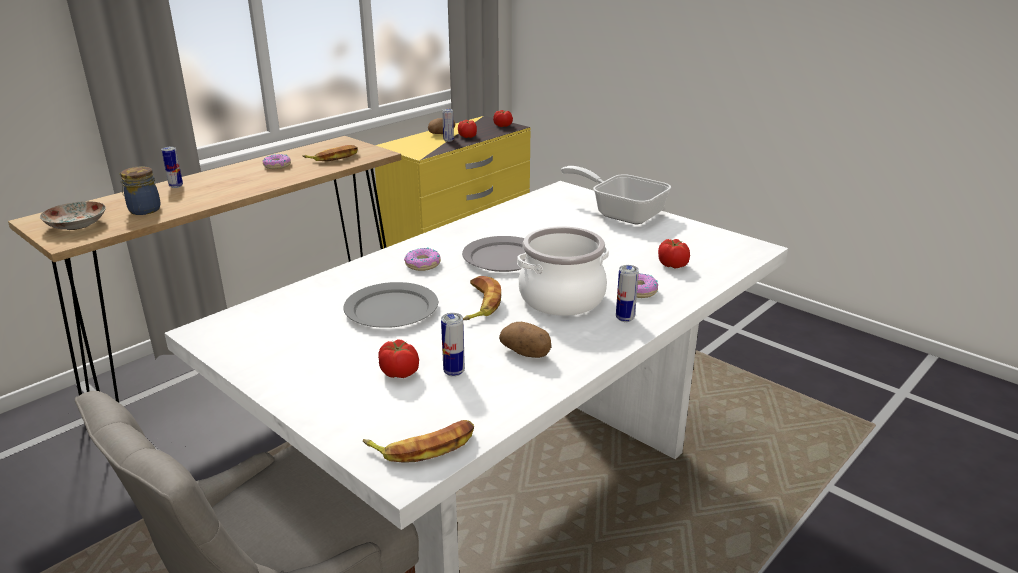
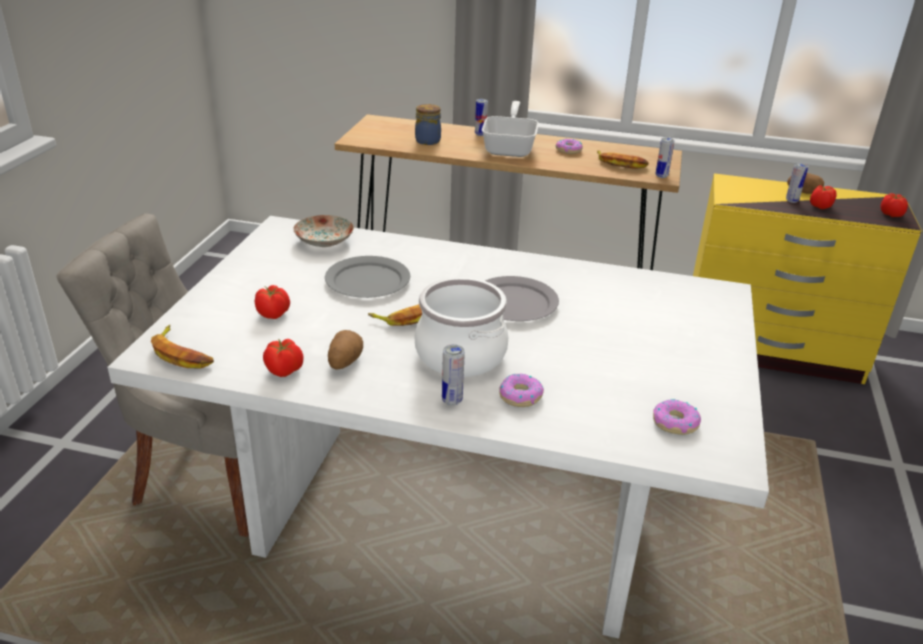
camera: 60 degrees right, 5 degrees up
(76, 225) = (380, 133): plate -> plate (323, 241)
(423, 265) = (459, 270): donut -> donut (675, 423)
(454, 372) = (290, 336): can -> can (661, 176)
(621, 213) = (710, 342): frying pan -> frying pan (510, 147)
(672, 265) = (607, 406): tomato -> tomato (285, 370)

